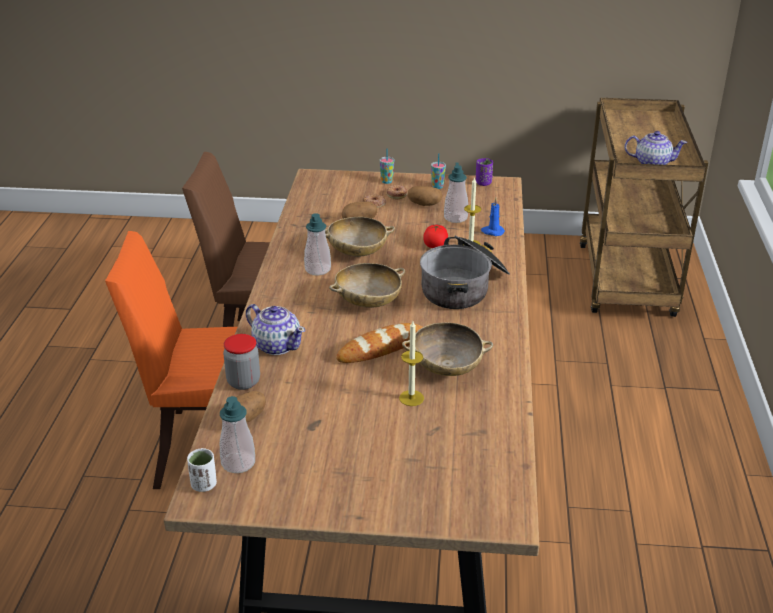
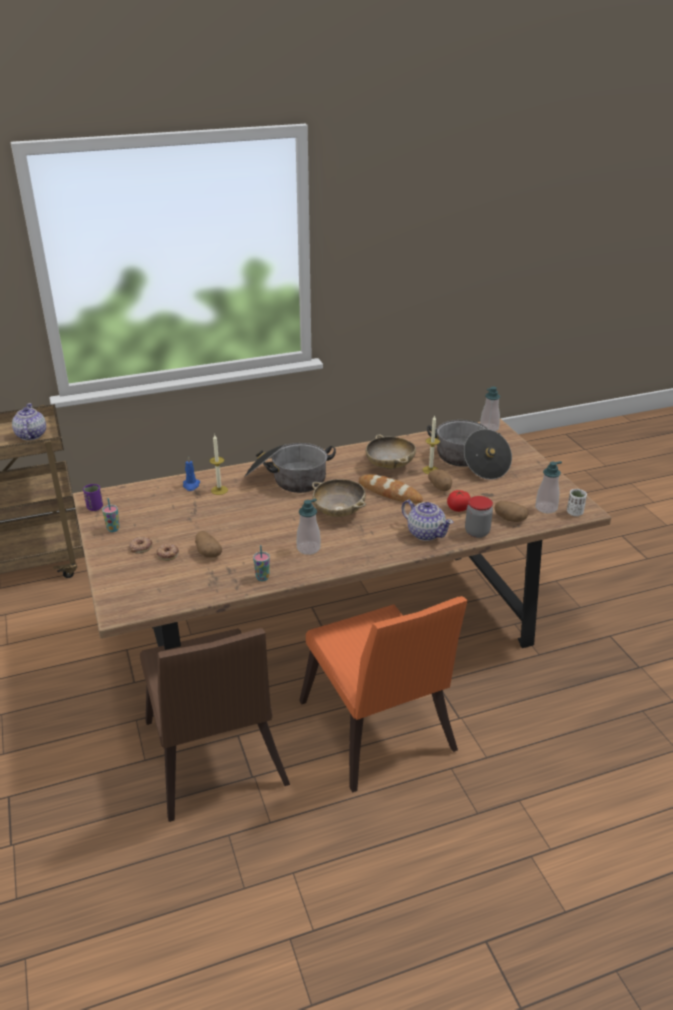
camera: 115 degrees left, 0 degrees up
(277, 345) = (425, 533): teapot -> teapot turned 120 degrees clockwise
(357, 252) = (267, 537): beige bowl -> none
(387, 181) = (113, 560): cup -> cup (262, 577)
(410, 443) = (469, 461): none -> cooking pot
(424, 204) = (155, 527): potato -> potato (440, 487)
(435, 246) = (232, 504): tomato -> tomato (458, 508)
(455, 218) = (174, 506): soap dispenser -> soap dispenser (489, 428)

